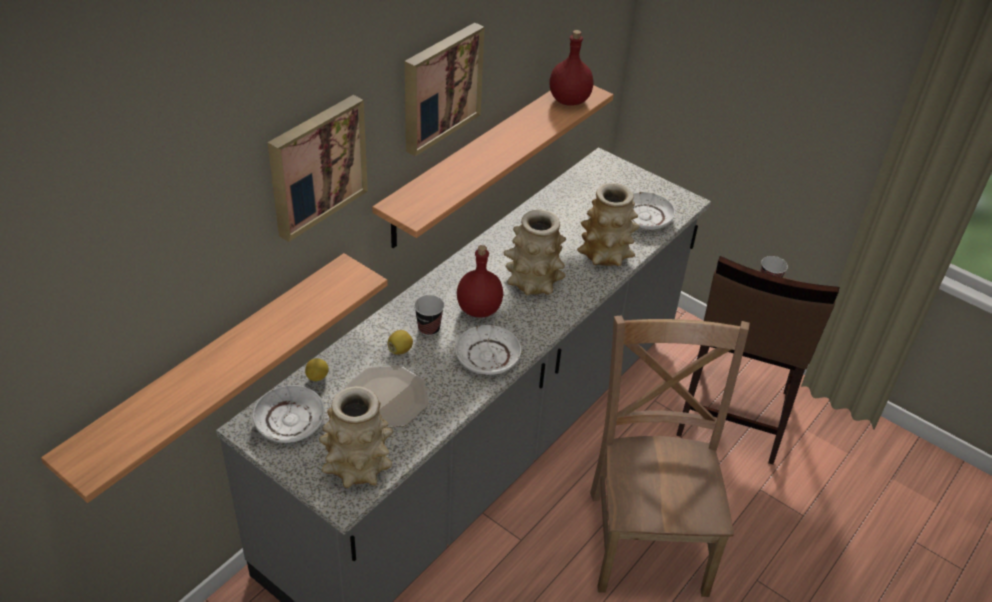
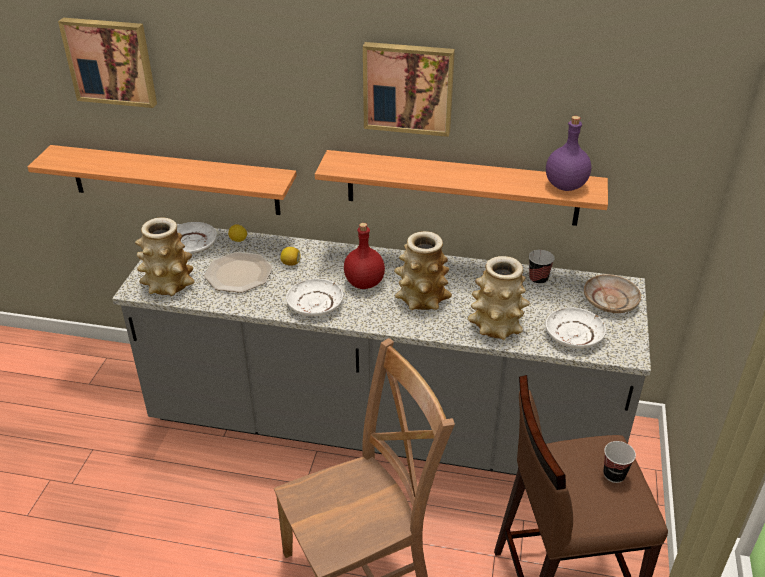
camera: 65 degrees right, 5 degrees down
(315, 165) = (268, 80): picture -> picture (111, 61)
(429, 329) = (323, 268): cup -> cup (538, 279)
(569, 101) = (564, 186): red bottle -> purple bottle
(615, 178) = (610, 300): none -> beige plate

